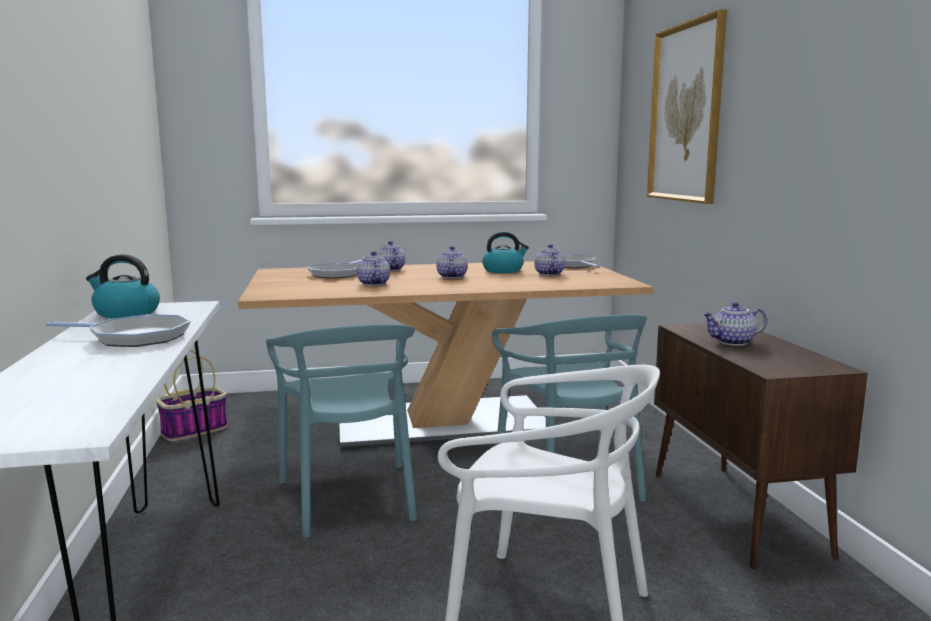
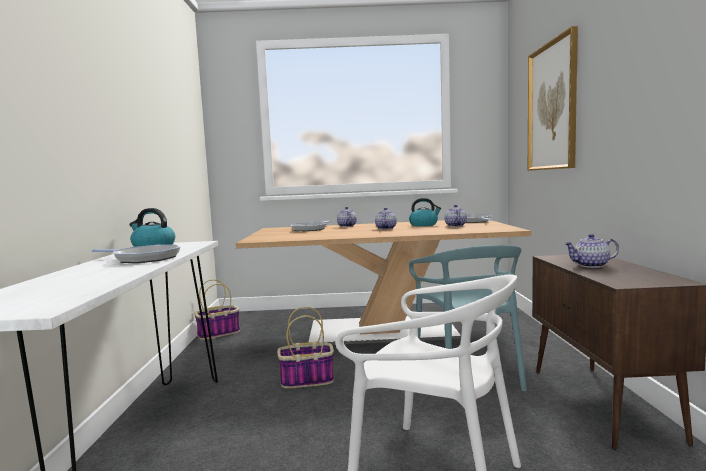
camera: 10 degrees right, 5 degrees down
(350, 498) = (306, 380): turquoise chair -> basket
(372, 284) = (330, 233): teapot -> none

